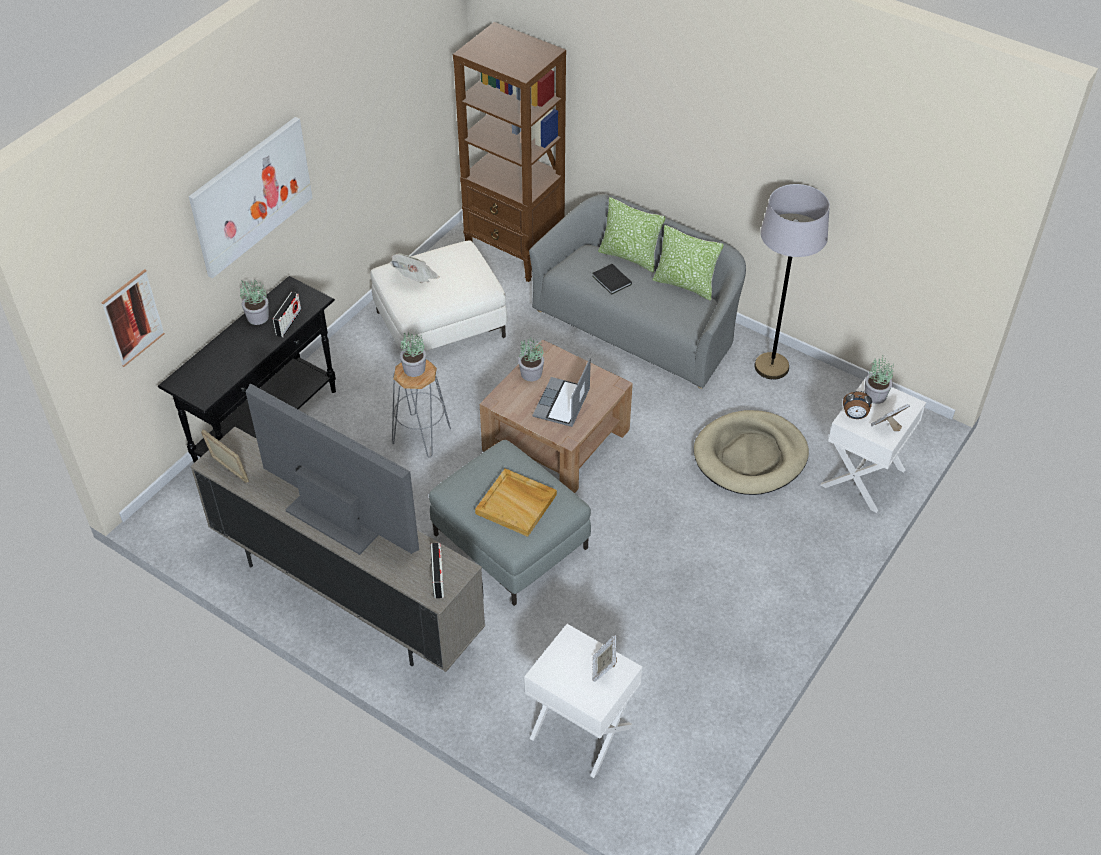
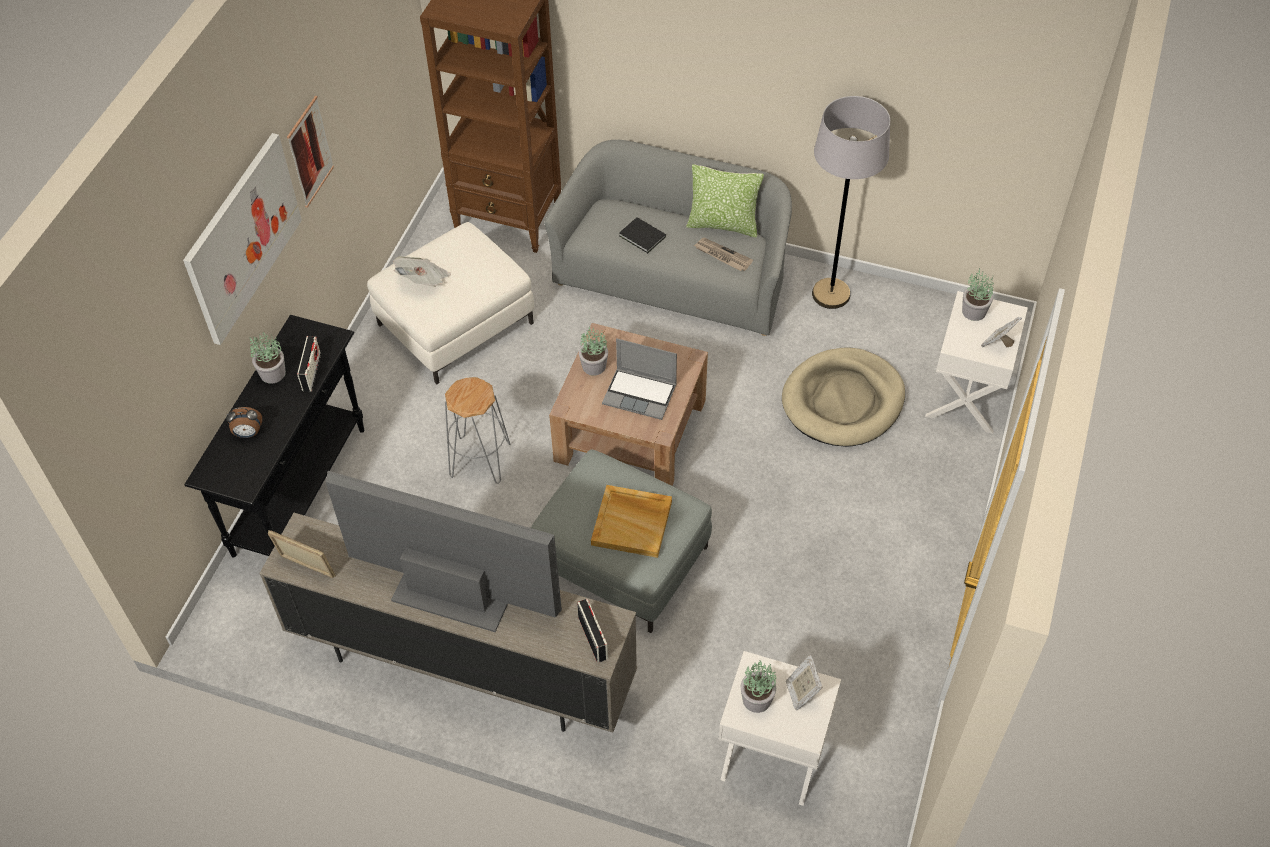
camera: 15 degrees left, 5 degrees up
(133, 318) = (149, 418): picture -> picture (310, 152)
(414, 369) = (468, 393): potted plant -> potted plant (757, 700)
(562, 404) = (641, 394): laptop -> laptop turned 75 degrees counterclockwise
(630, 257) = (652, 204): pillow -> none
(675, 309) = (722, 256): none -> newspaper
(854, 416) = (961, 339): alarm clock -> alarm clock (248, 433)

